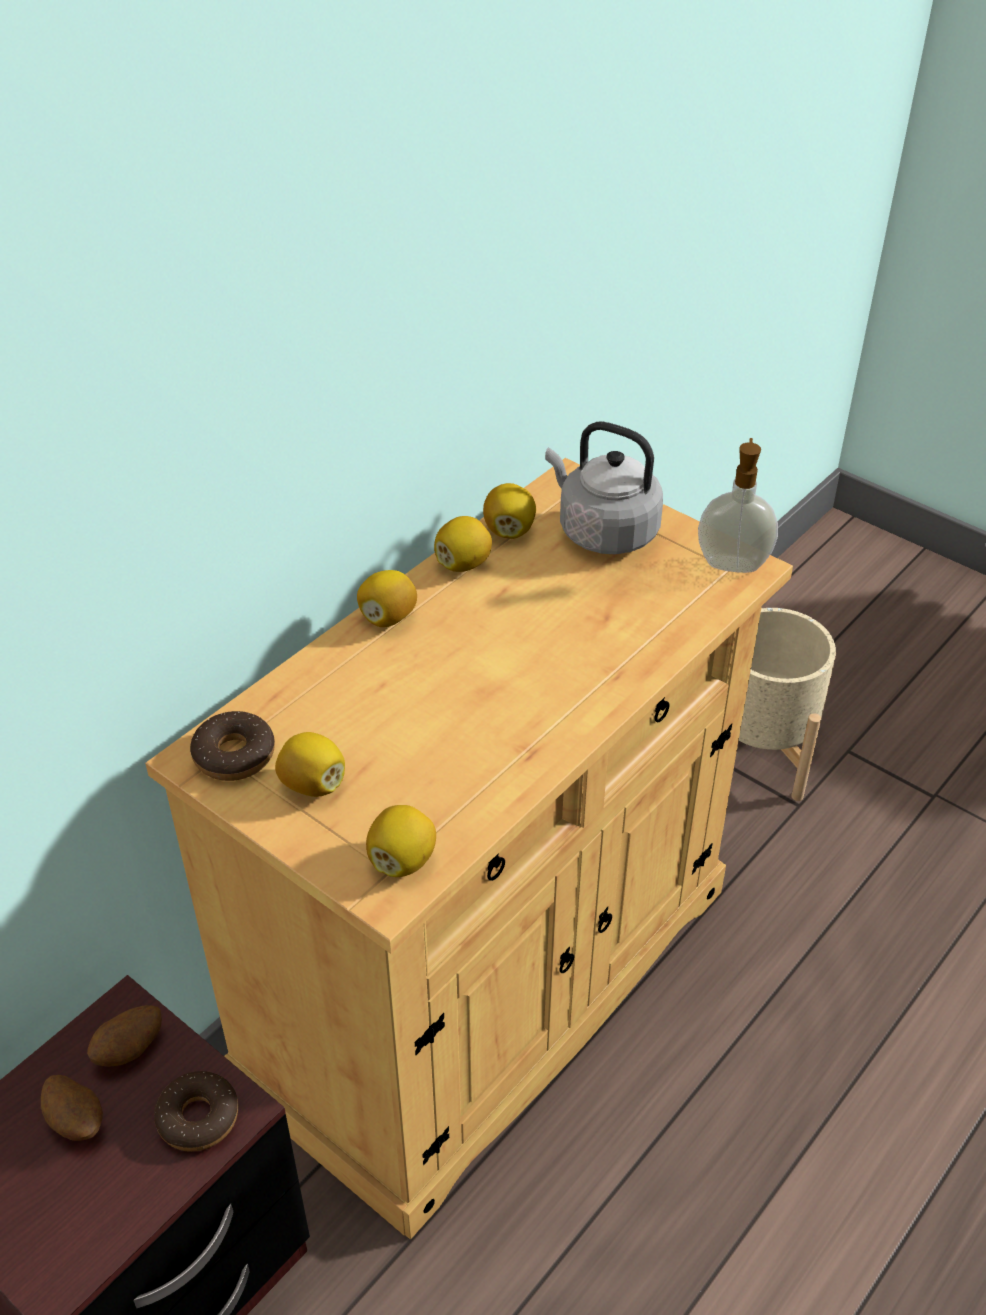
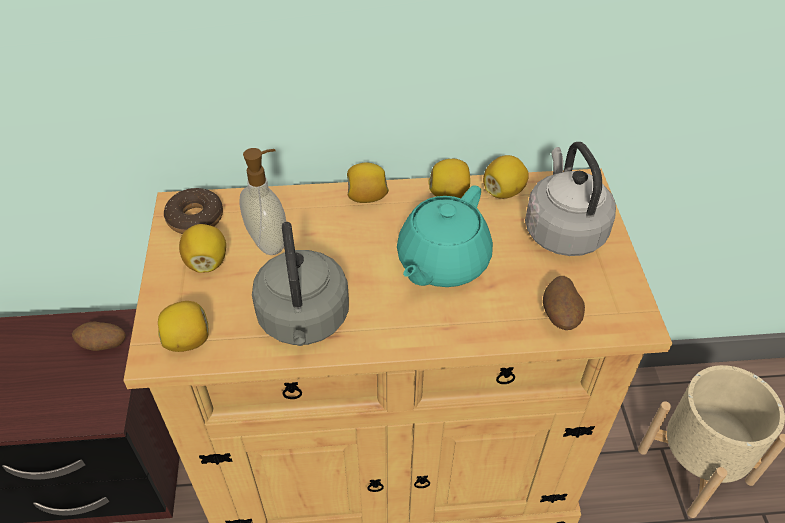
camera: 45 degrees right, 5 degrees up
(77, 1121) = (48, 359): potato -> potato (560, 316)
(198, 1118) = (87, 403): donut -> none
(488, 762) = (304, 321): none -> grey kettle
(539, 627) = (441, 262): none -> turquoise teapot
(733, 563) = (626, 310): soap dispenser -> soap dispenser (269, 241)

